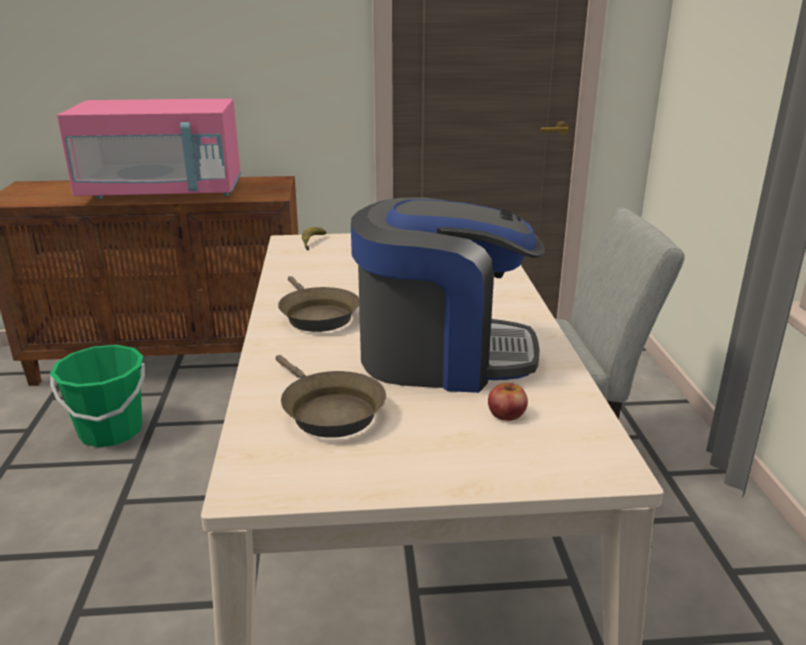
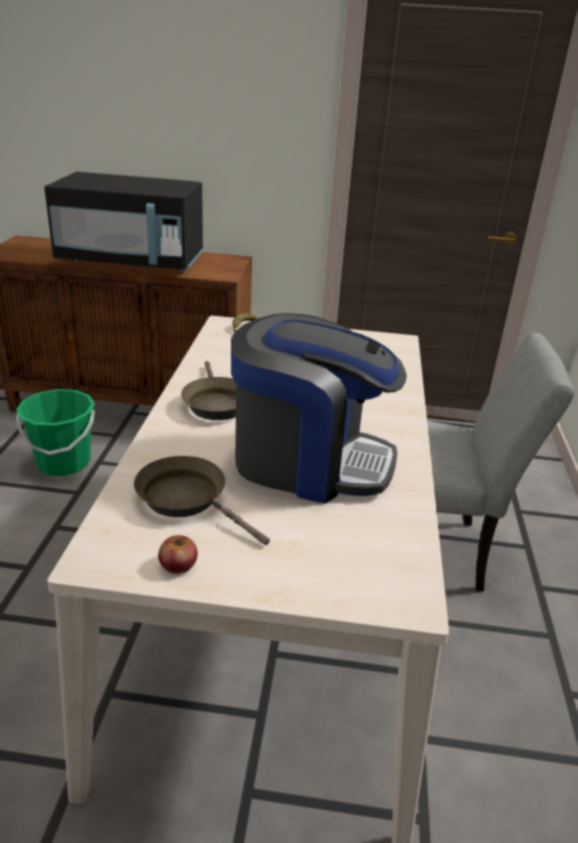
camera: 10 degrees right, 5 degrees up
(163, 192) = (132, 261): pink microwave -> black microwave
(328, 411) = (187, 500): brown frying pan -> brown frying pan turned 150 degrees clockwise
(506, 413) = (340, 529): apple -> apple (178, 564)

